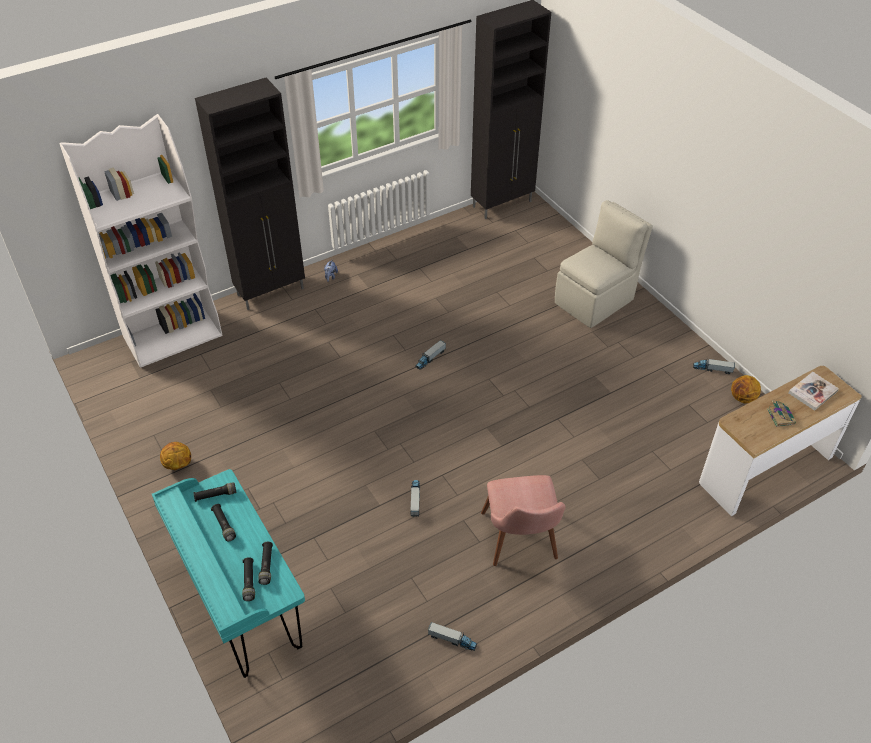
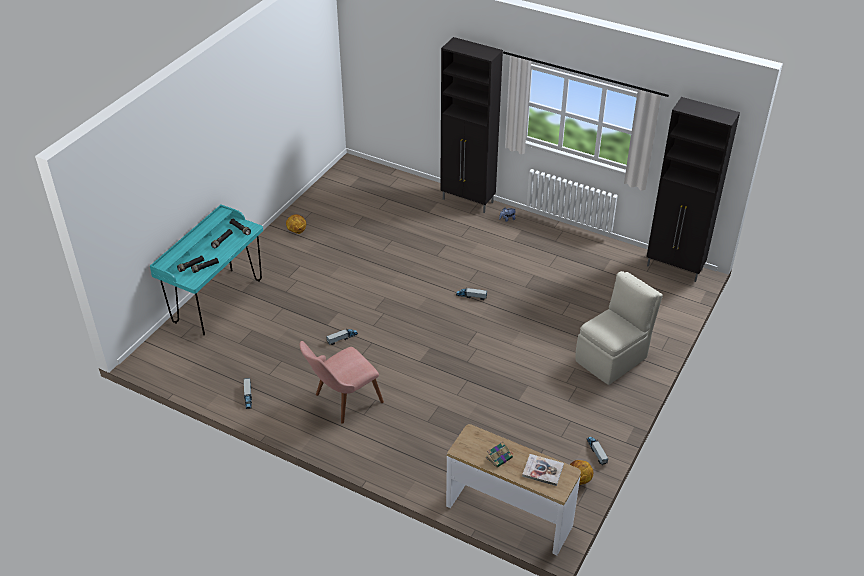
camera: 60 degrees right, 5 degrees down
(173, 336) = (394, 181): white bookcase -> none
(596, 300) = (612, 358): beige chair -> beige chair turned 60 degrees counterclockwise

